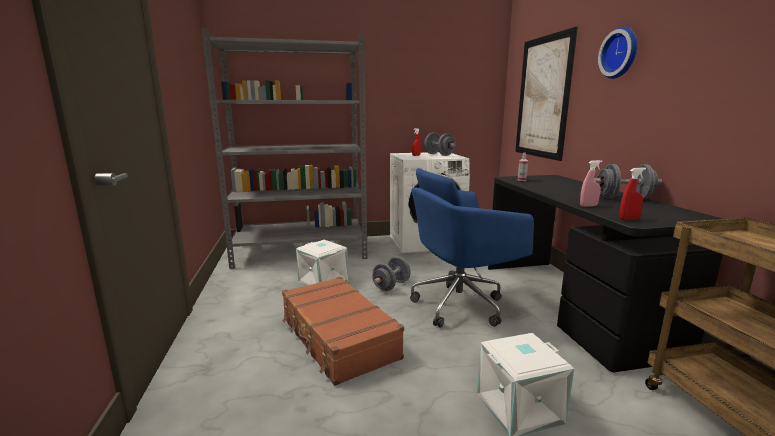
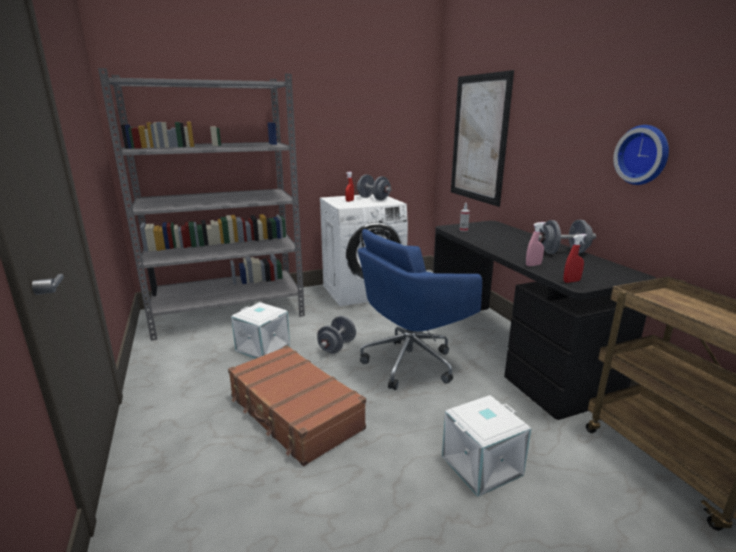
camera: 10 degrees left, 5 degrees up
(621, 53) = (557, 105): wall clock -> wall clock (644, 155)

